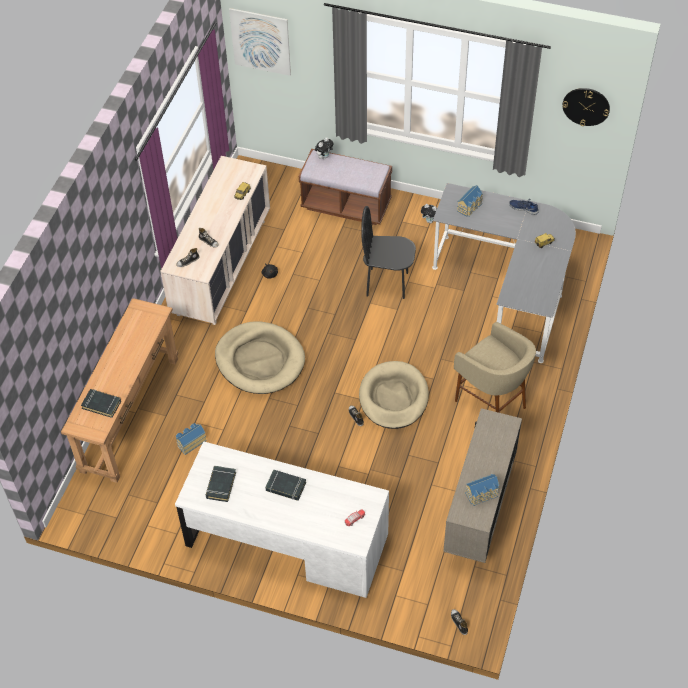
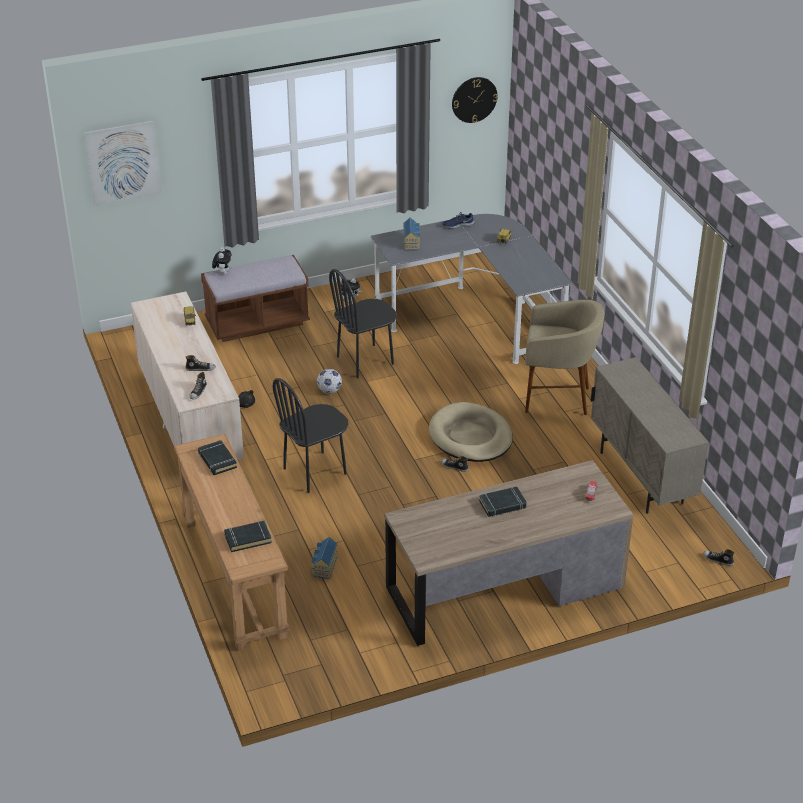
camera: 40 degrees left, 15 degrees down
(220, 485) = (443, 535): black book -> black book (217, 460)
(260, 360) = (315, 471): beige dog bed -> black chair
(286, 540) = (504, 588): white desk -> brown desk
(336, 296) = (329, 391): none -> football
(482, 494) = (671, 421): toy house -> none

